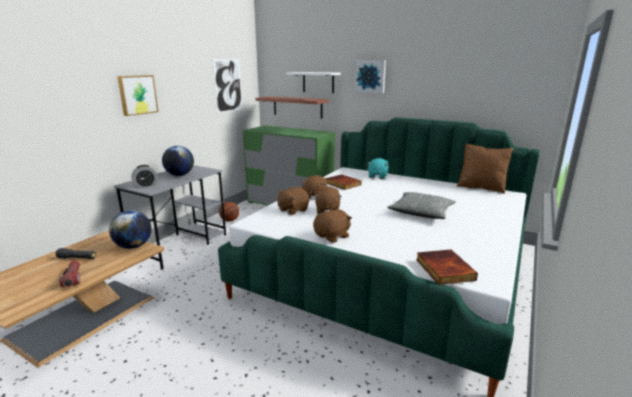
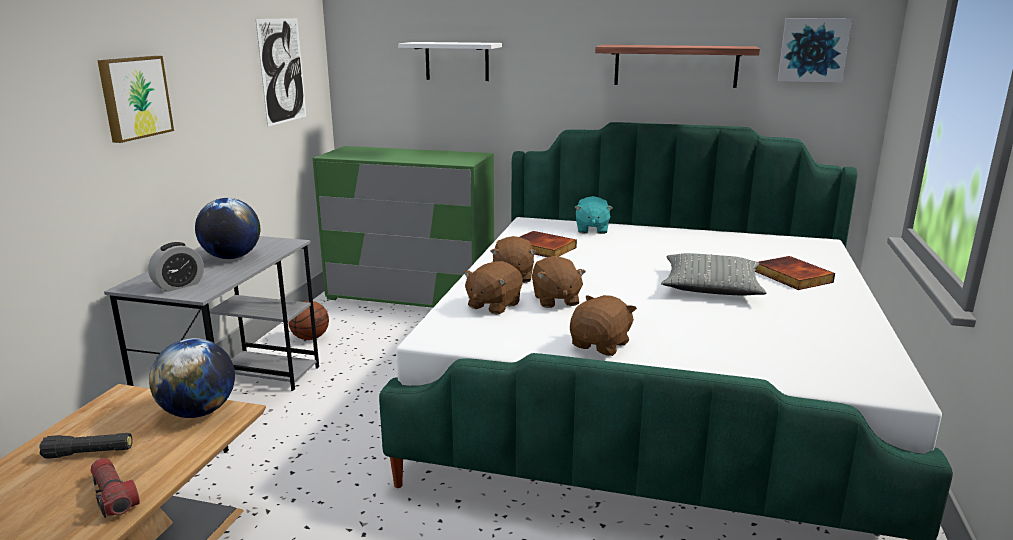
camera: 15 degrees left, 0 degrees up
(297, 107) = (415, 108): shelf -> shelf (675, 66)
(370, 76) = (559, 50): picture -> picture (813, 50)
(443, 269) = (817, 378): book -> book (791, 276)
(481, 188) = (770, 236): brown pillow -> none

